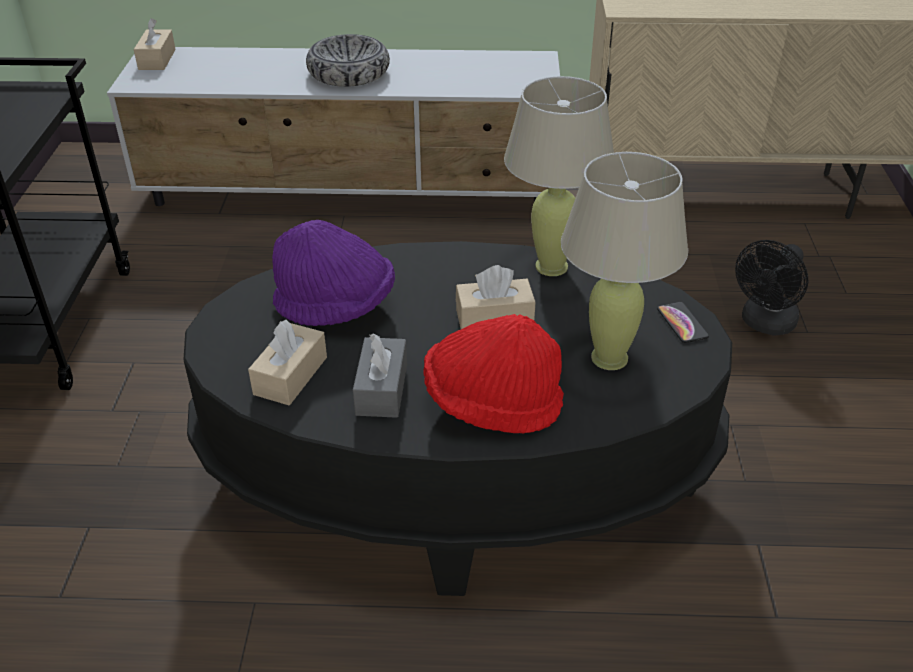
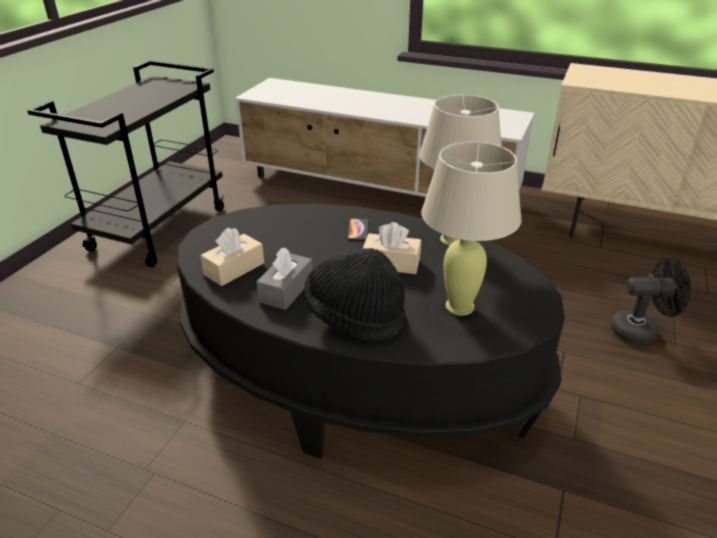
camera: 20 degrees right, 5 degrees down
(157, 59) = (274, 85): beige tissue box -> none
(336, 307) = (290, 235): purple hat -> none
(349, 73) = (384, 107): bowl -> none
(492, 403) = (355, 316): red hat -> black hat
(682, 323) = (530, 295): phone -> phone (358, 230)
(764, 324) = (640, 330): black fan -> black fan turned 150 degrees counterclockwise

